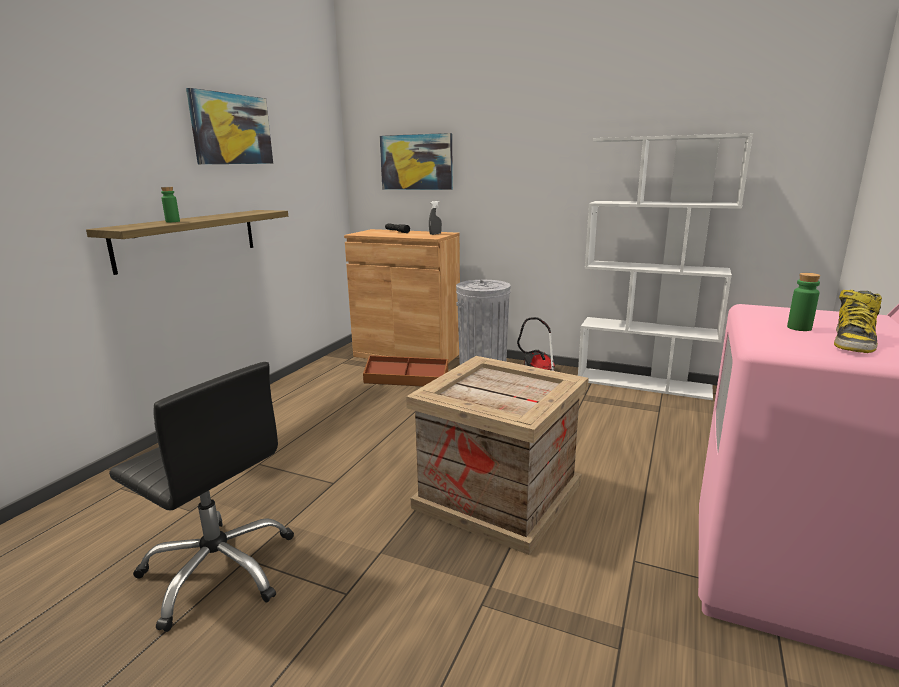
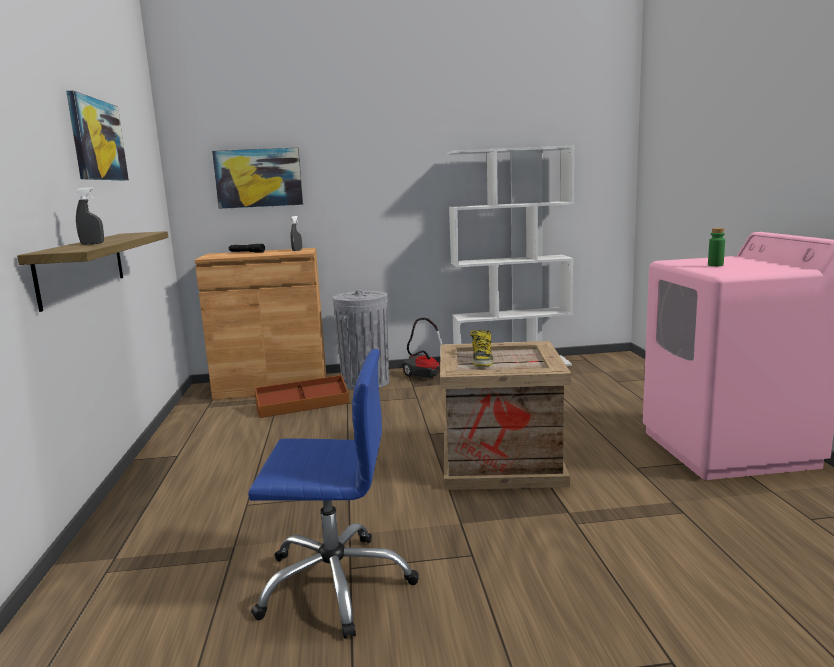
camera: 30 degrees left, 5 degrees down
(172, 221) = (92, 244): green bottle -> grey spray bottle
(219, 569) = (335, 583): black office chair -> blue office chair
(853, 342) = (753, 266): boot -> boot (482, 360)

